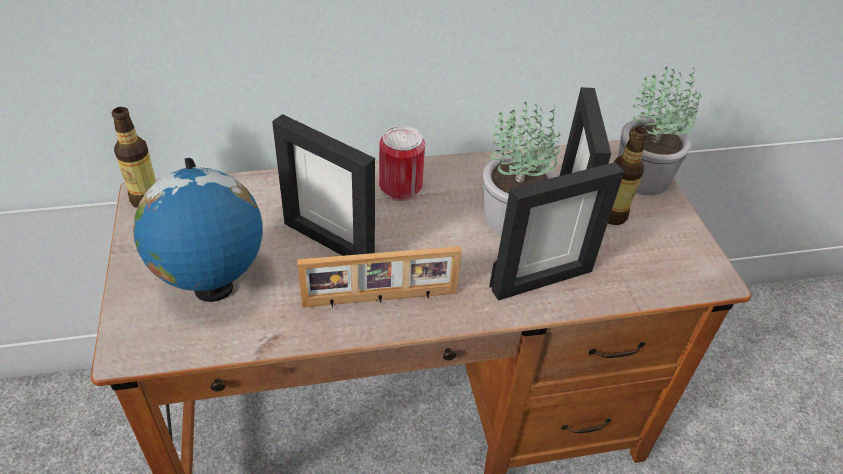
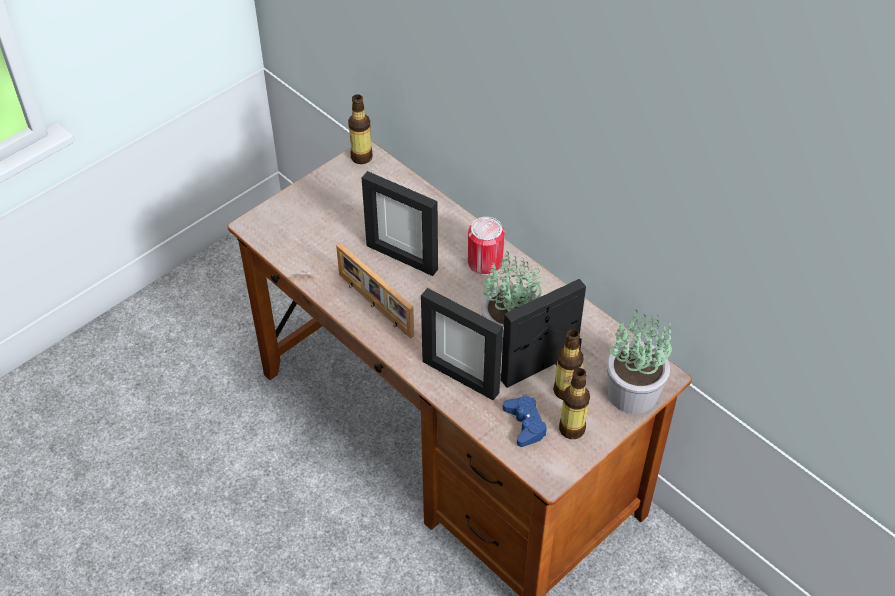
camera: 60 degrees right, 5 degrees up
(213, 289) = (320, 230): globe -> none
(330, 240) = (403, 256): picture frame -> picture frame turned 60 degrees counterclockwise
(639, 264) = (525, 424): none -> blue game controller
(663, 235) = (571, 429): none -> bottle

